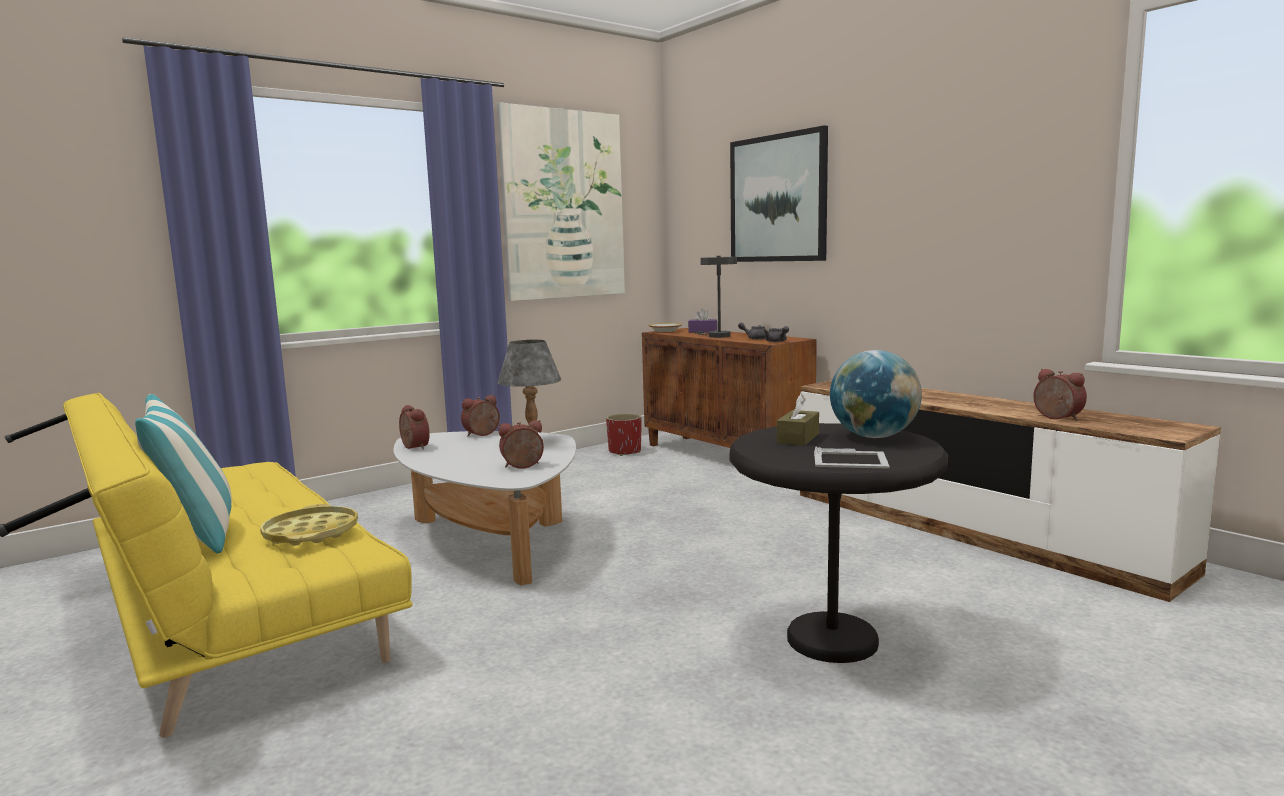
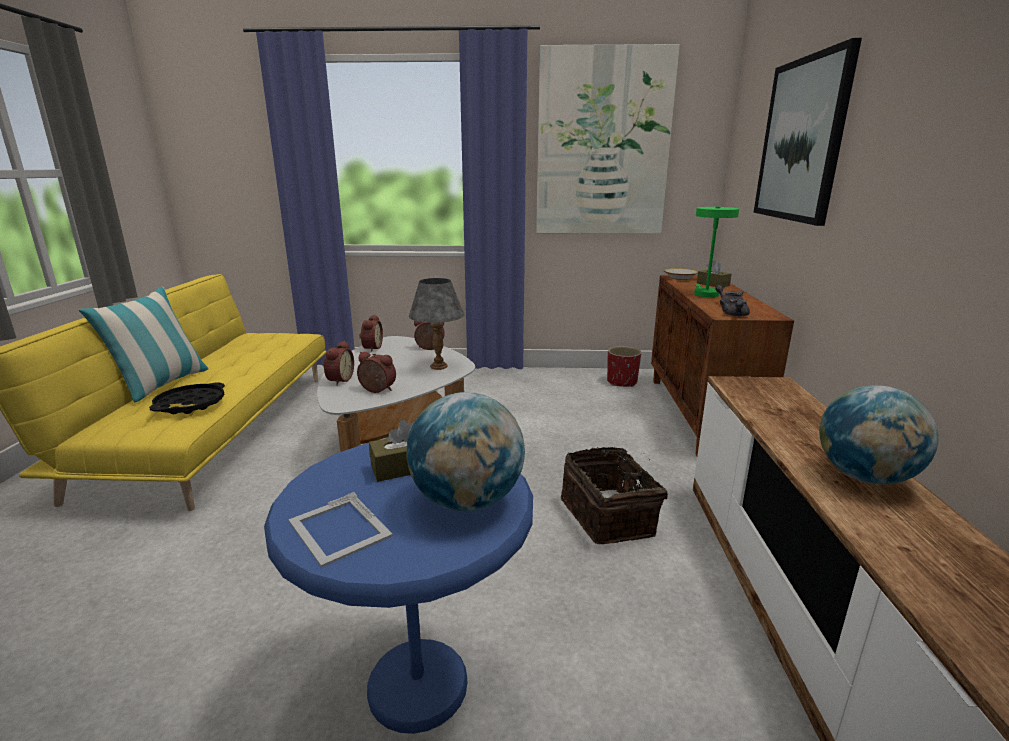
camera: 40 degrees right, 10 degrees up
(311, 533) = (190, 404): yellow tray -> black tray
(702, 331) = (713, 284): purple tissue box -> brown tissue box
(716, 336) = (704, 293): grey table lamp -> green table lamp
(777, 525) = (609, 516): none -> basket
(832, 640) = (418, 686): black side table -> blue side table
(976, 401) = (864, 477): none -> globe
(1056, 418) = (914, 568): alarm clock -> alarm clock (339, 380)

